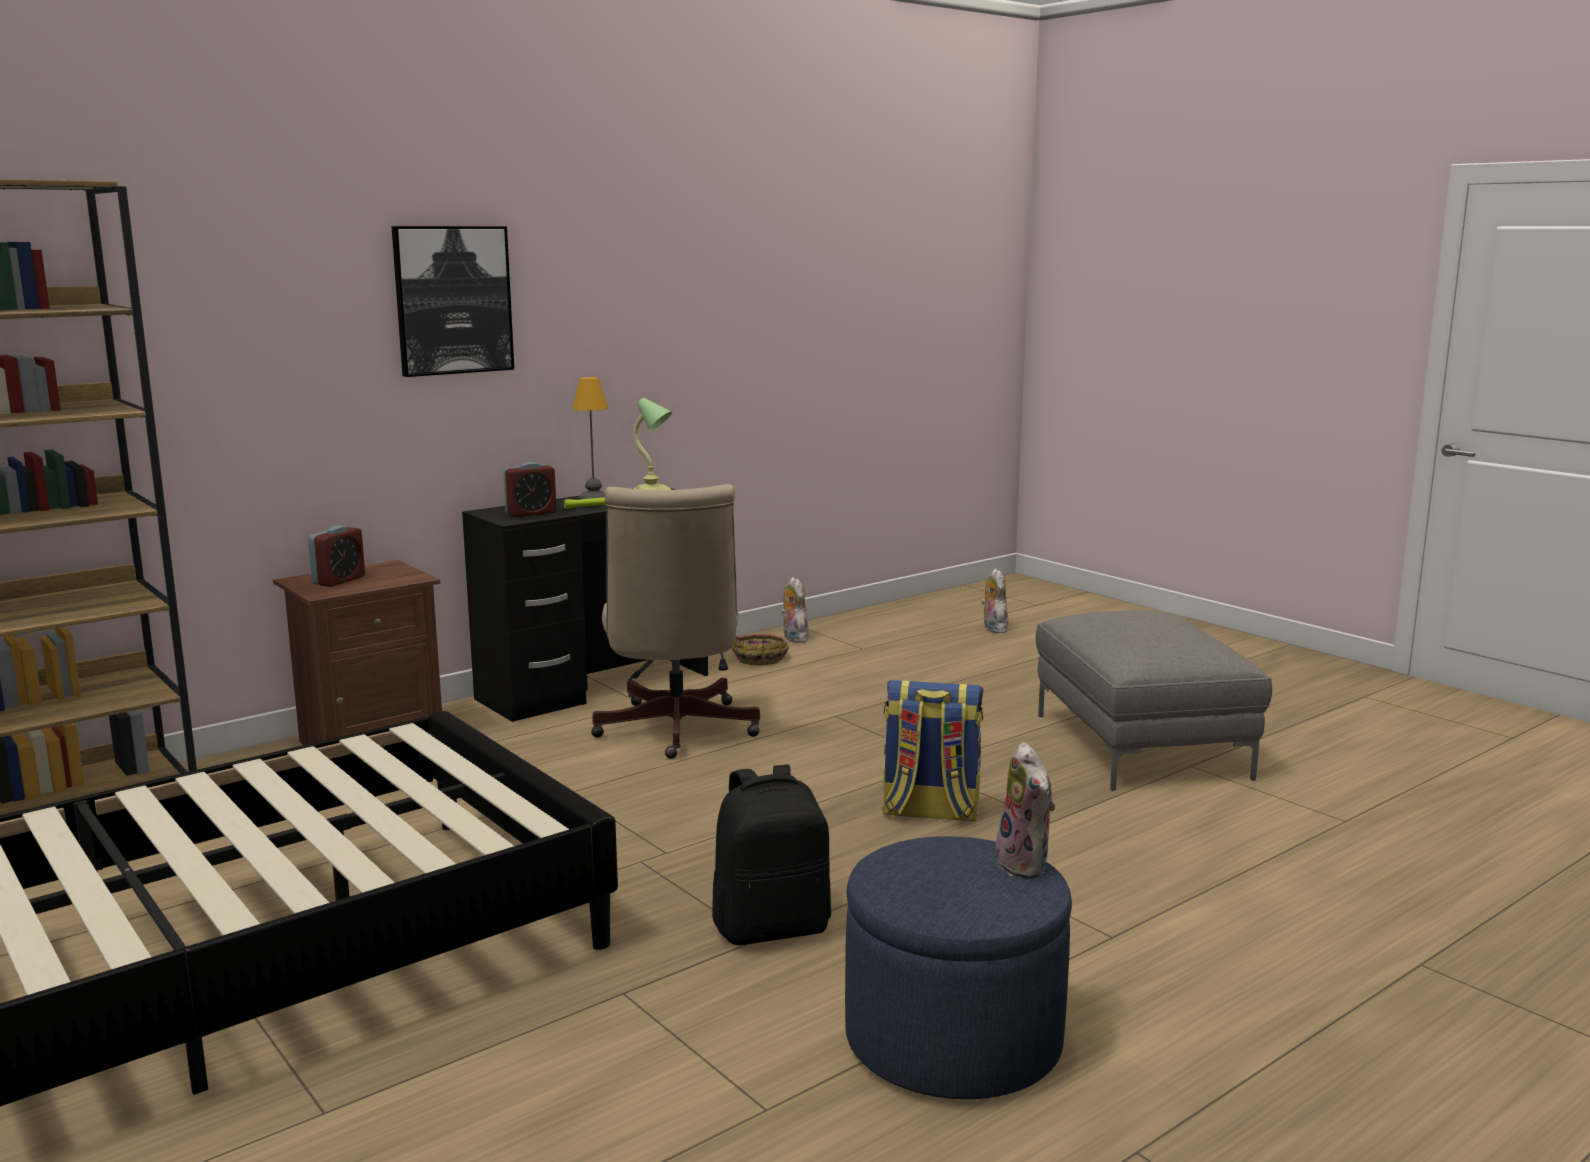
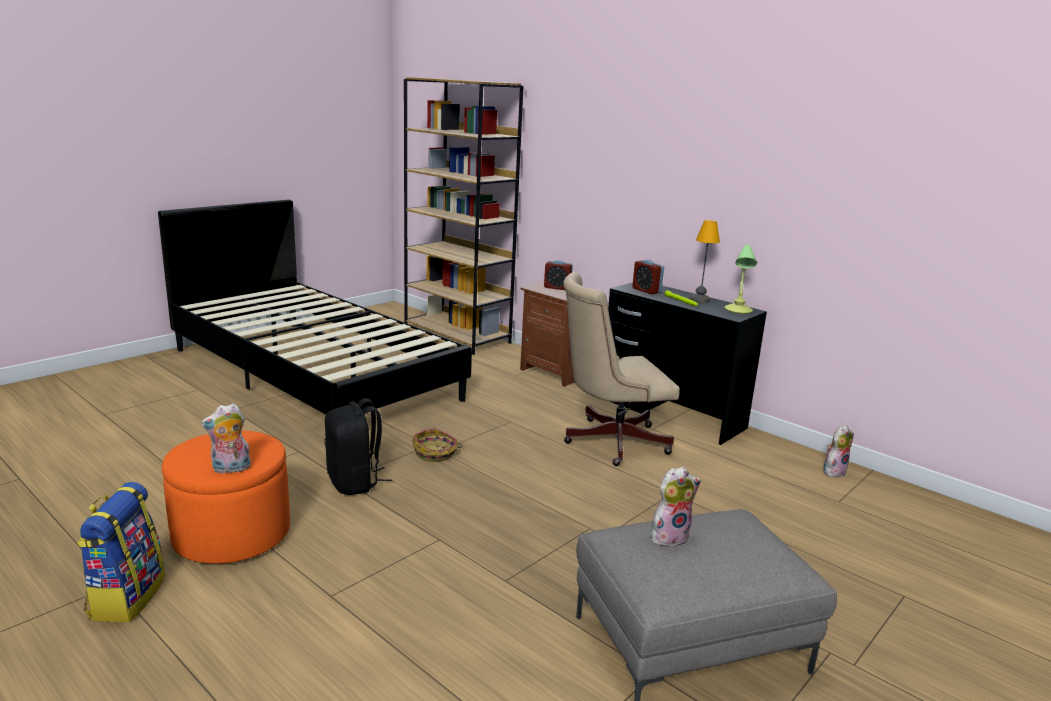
camera: 80 degrees right, 5 degrees up
(453, 300) = (661, 157): picture -> none
(760, 658) = (774, 461): basket -> basket (435, 453)
(929, 812) = (511, 530): backpack -> backpack (126, 597)
(953, 1040) = (232, 534): blue ottoman -> orange ottoman
(993, 628) = (975, 571): plush toy -> plush toy (669, 537)

